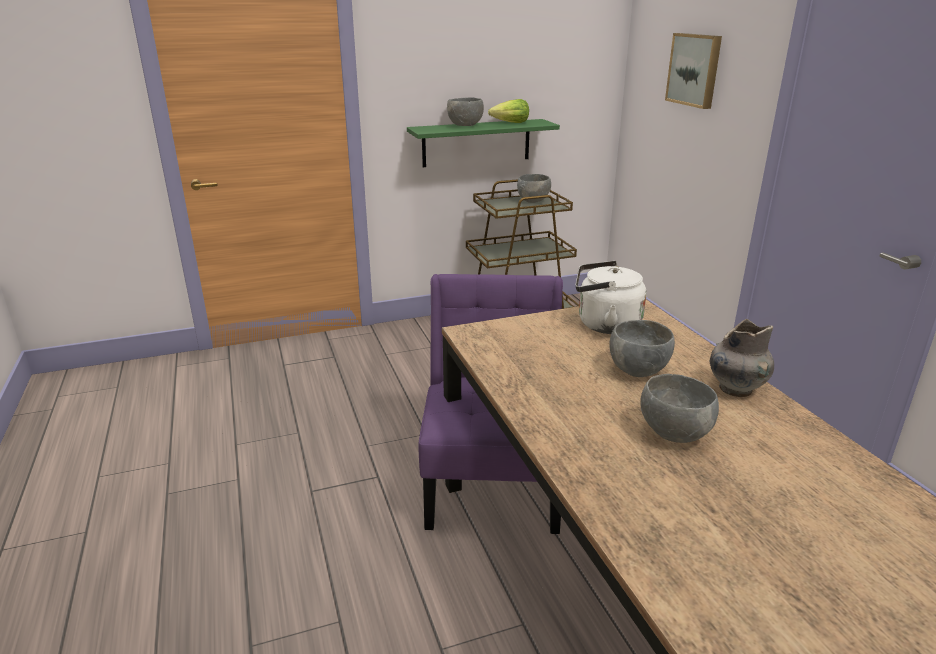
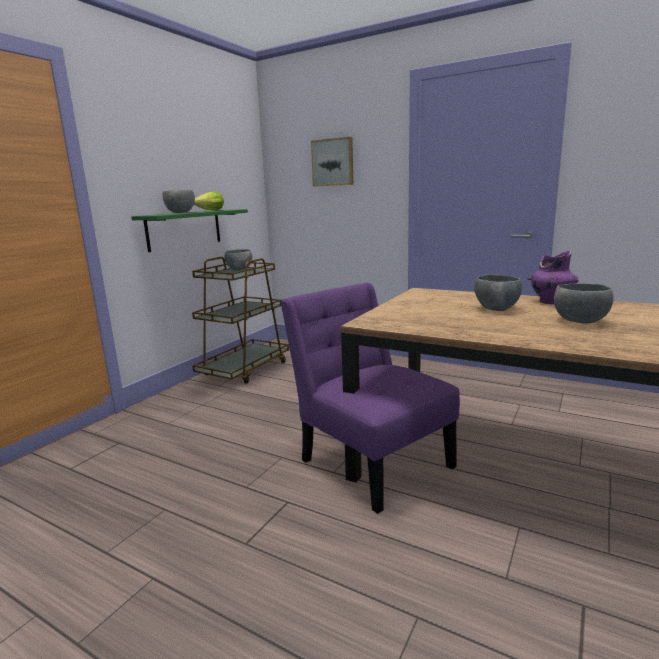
camera: 40 degrees left, 10 degrees down
(604, 325) = (428, 300): white kettle -> none
(735, 389) = (550, 302): grey vase -> purple vase

